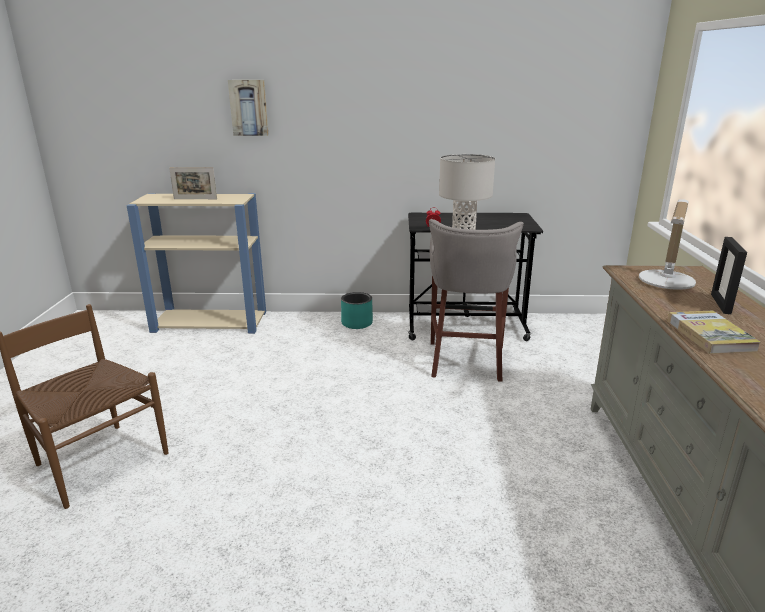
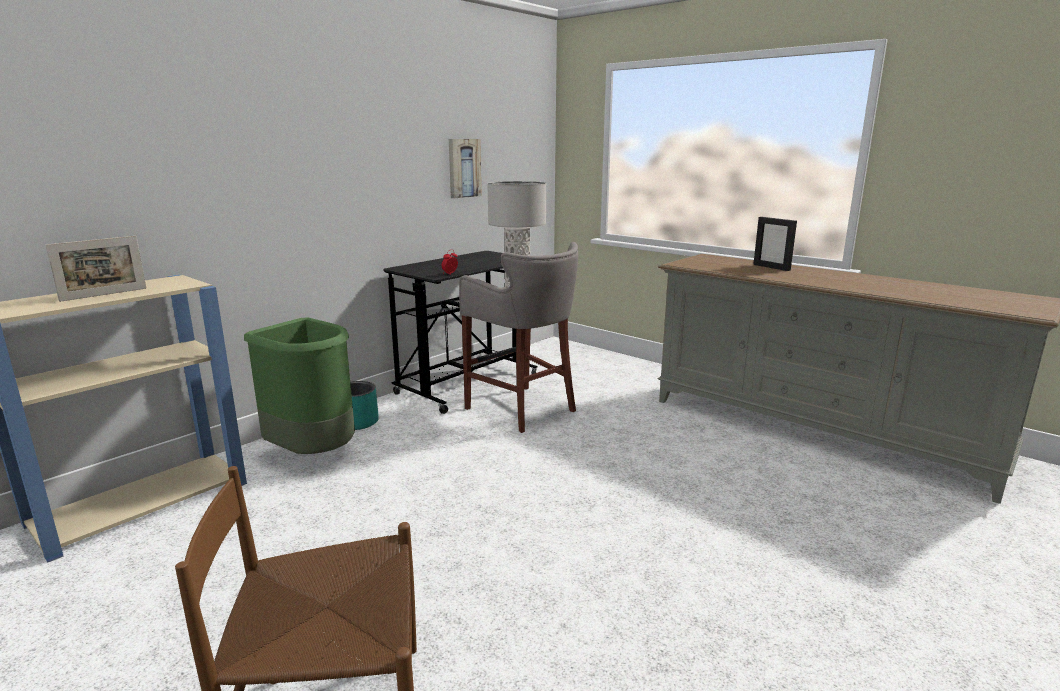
camera: 50 degrees left, 5 degrees down
(249, 107) = (156, 141): picture -> picture (463, 168)
(306, 332) = (314, 453): none -> green trash can
(665, 284) = (721, 265): table lamp -> none
(710, 335) = (817, 281): book -> none

